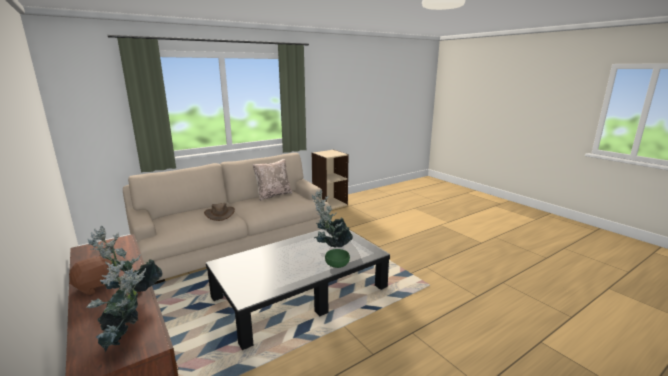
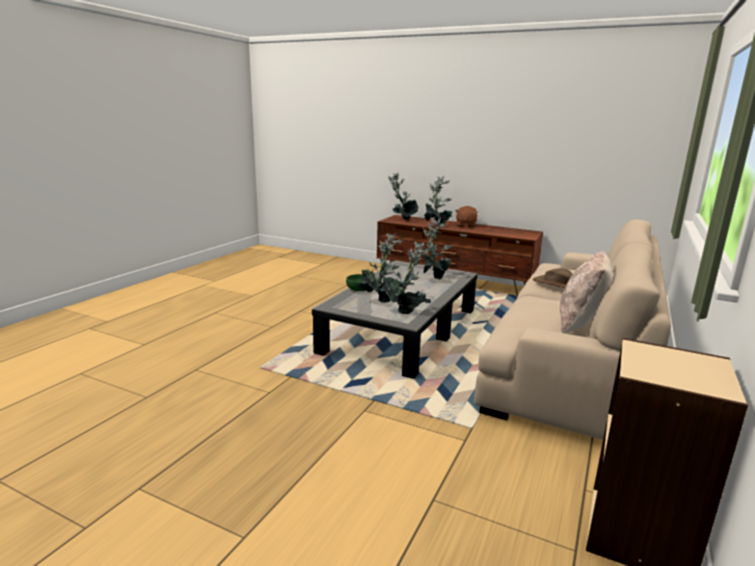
camera: 150 degrees right, 0 degrees up
(253, 264) = (434, 277): none -> potted plant

